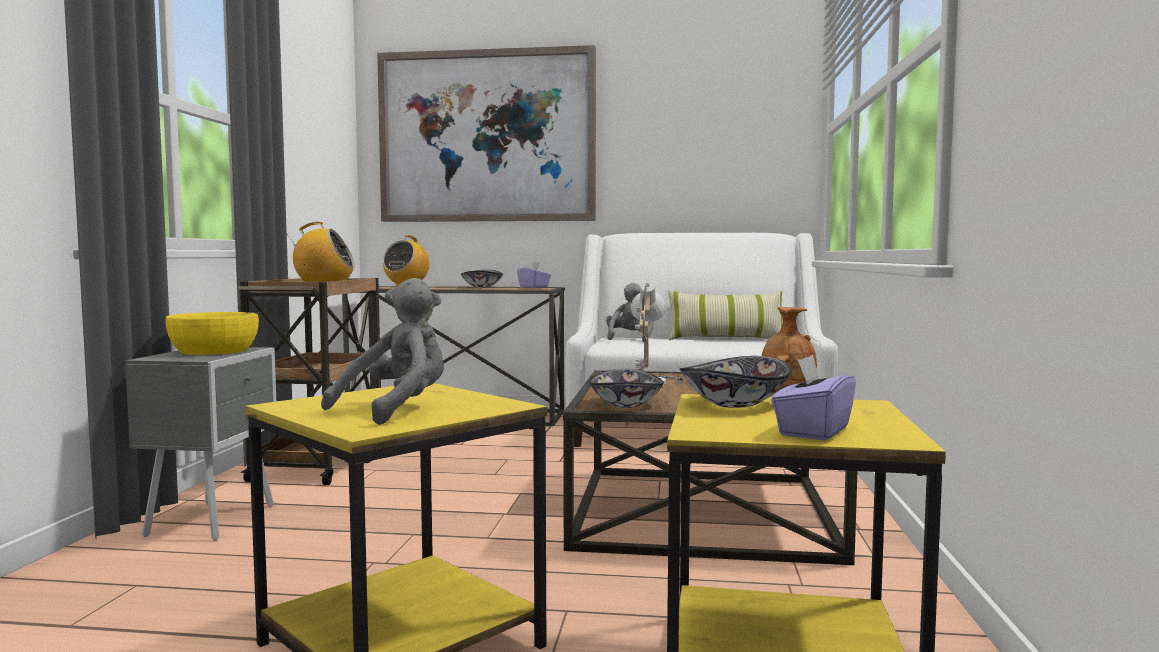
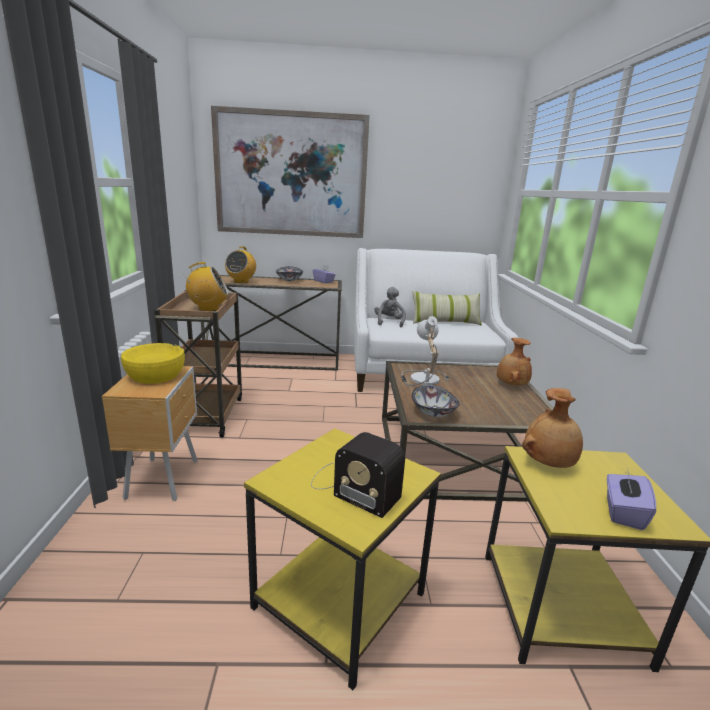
camera: 10 degrees left, 15 degrees up
(215, 520) = (164, 478): grey nightstand -> brown nightstand
(397, 409) = (352, 486): grey plush toy -> radio
(736, 403) = (549, 464): bowl -> brown vase

